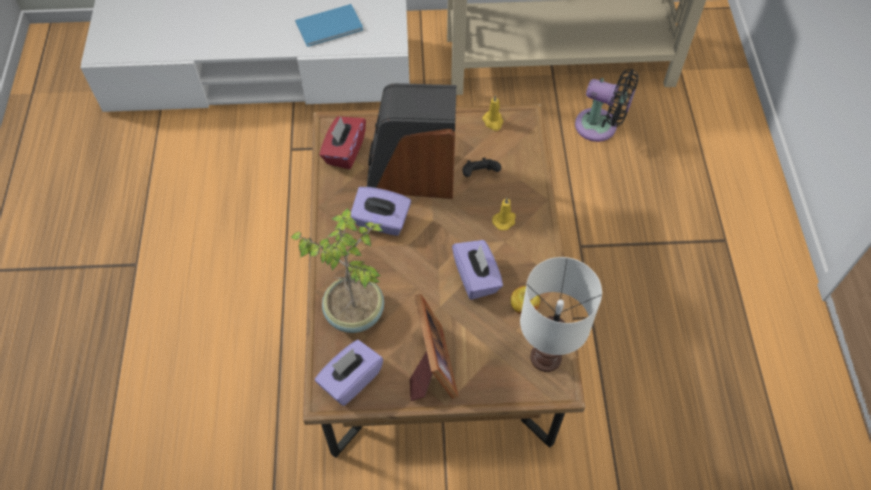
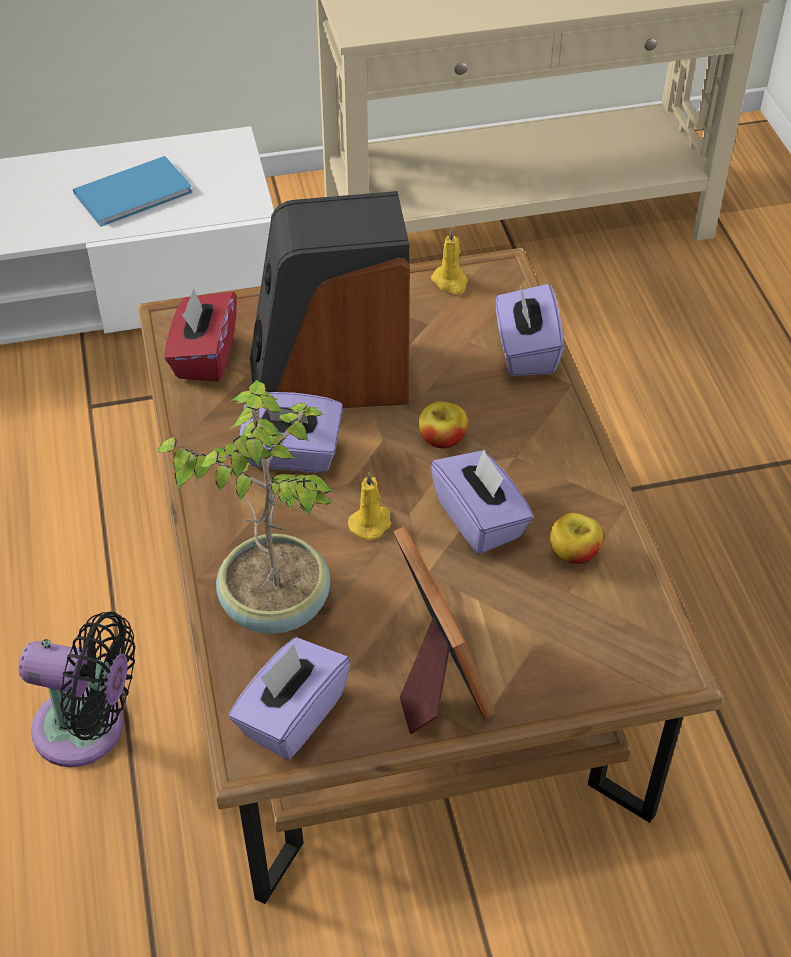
camera: 10 degrees left, 10 degrees down
(466, 224) = (442, 439): none -> apple
(479, 174) = (446, 362): black game controller -> none
(504, 220) = (506, 425): yellow candle -> yellow candle (371, 523)
(526, 174) = (525, 351): none -> purple tissue box
(545, 358) = (632, 629): white table lamp -> none
(600, 127) = (609, 309): black fan -> black fan (88, 730)

